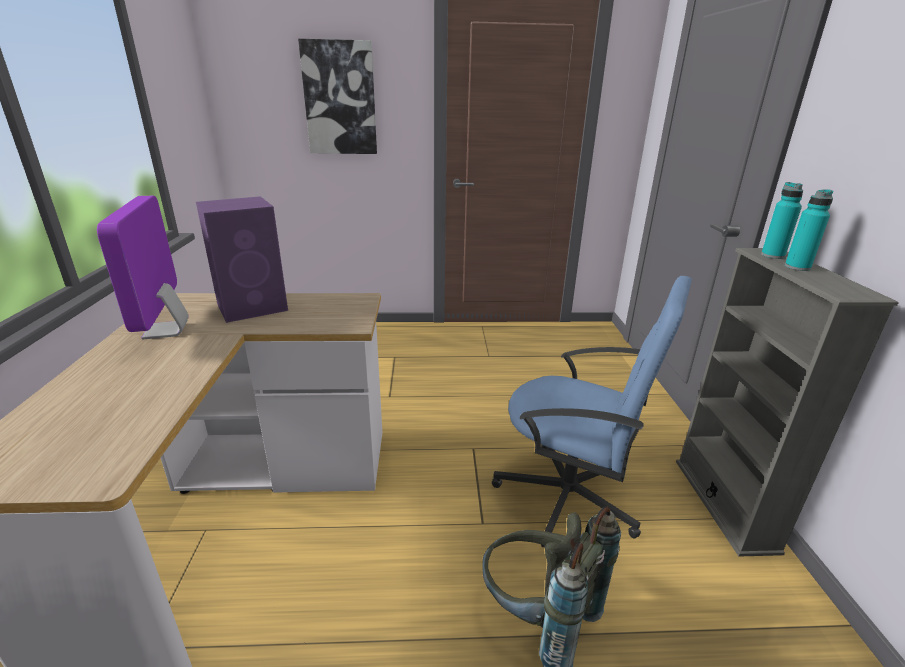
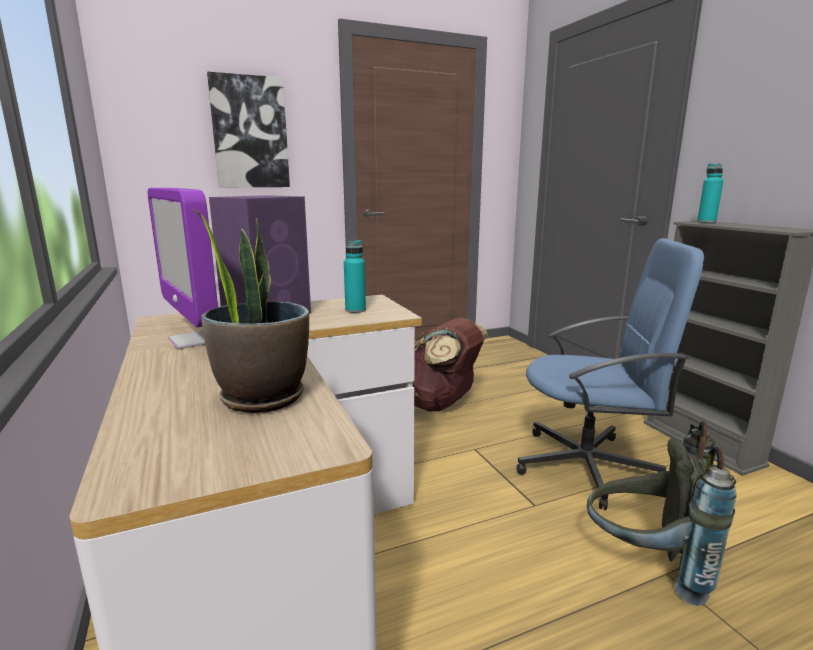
camera: 20 degrees left, 10 degrees down
(128, 410) = (262, 397): none -> potted plant
(476, 392) = (439, 405): none -> brown backpack
(797, 267) = (734, 224): turquoise bottle -> turquoise bottle (355, 310)

